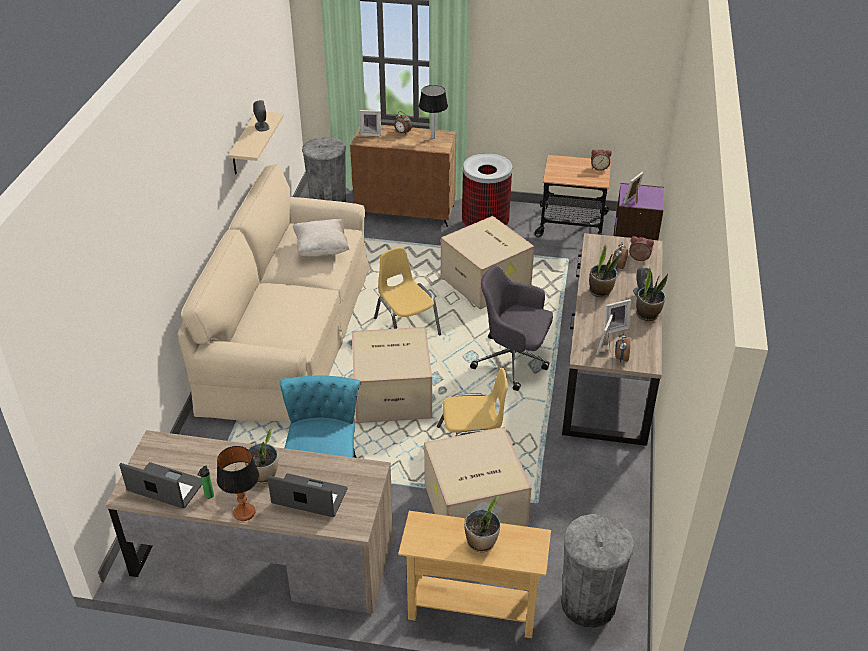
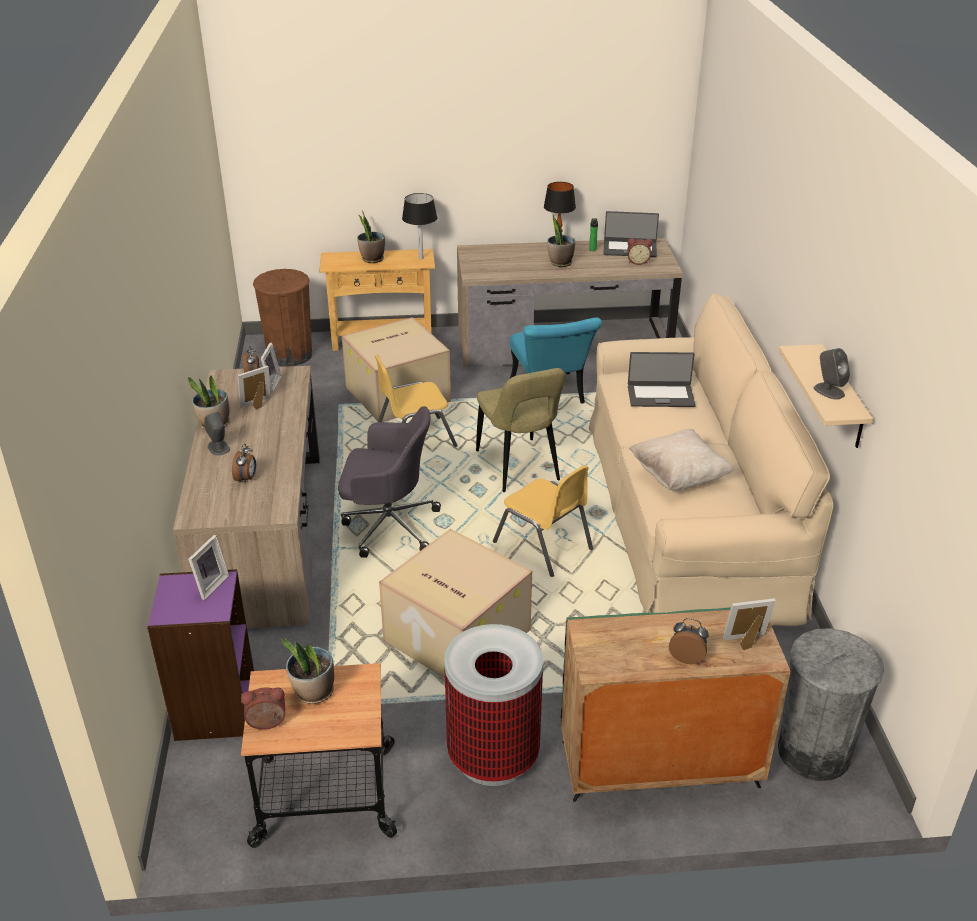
camera: 165 degrees right, 5 degrees down
(309, 497) = (515, 257): laptop -> laptop (660, 396)
(393, 394) = (519, 468): cardboard box -> beige chair
(406, 211) = (658, 764): brown cabinet -> green cabinet
(433, 137) = (618, 654): black table lamp -> black table lamp (421, 258)
(588, 603) = (290, 355): grey trash can -> brown trash can
(600, 291) = (273, 442): potted plant -> potted plant (313, 692)
(639, 258) = (214, 494): alarm clock -> alarm clock (638, 262)

